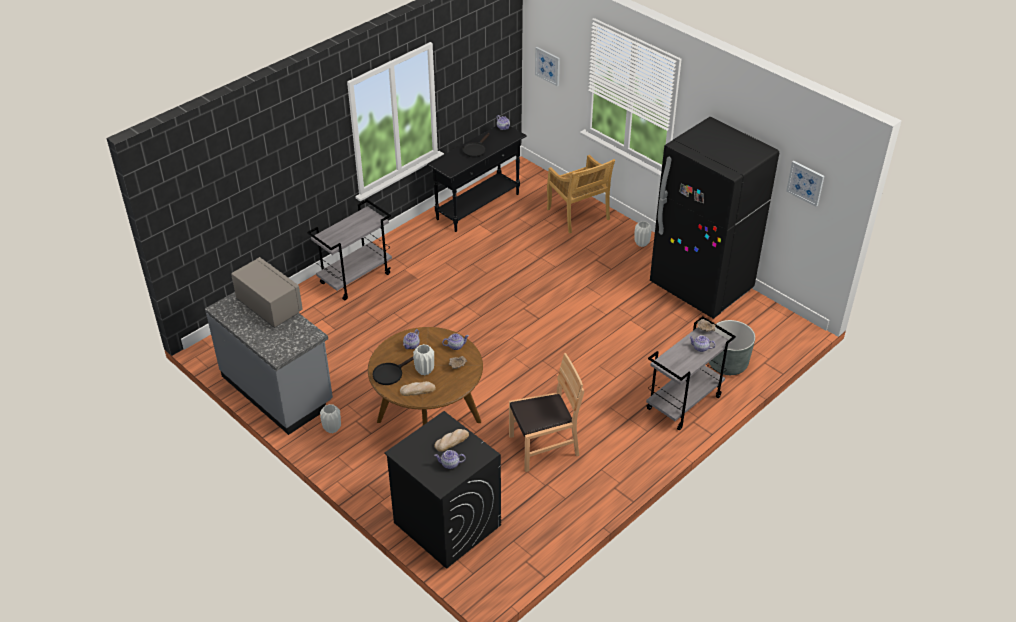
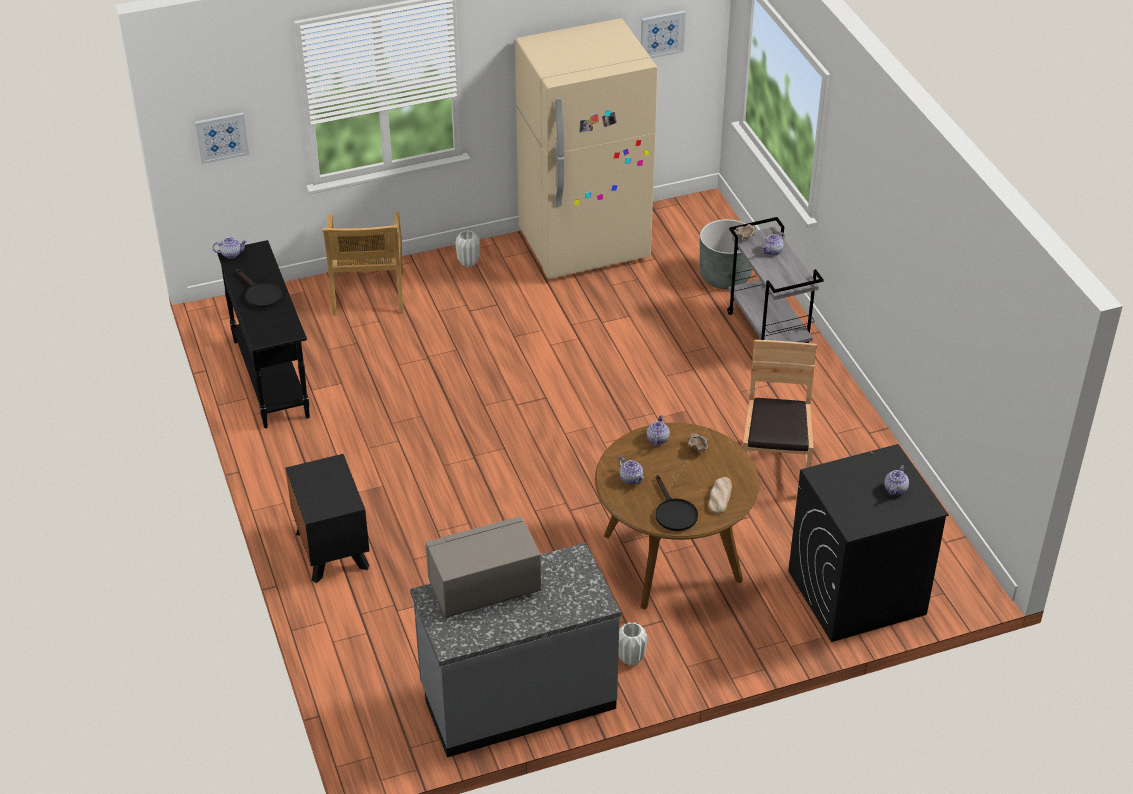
camera: 65 degrees left, 0 degrees up
(356, 278) = (331, 549): grey cart -> black nightstand
(424, 371) = (687, 480): white vase -> none
(451, 441) = (857, 477): bread -> none
(578, 215) = (368, 294): beige chair -> beige chair turned 90 degrees clockwise
(701, 287) = (584, 246): black fridge -> beige fridge

